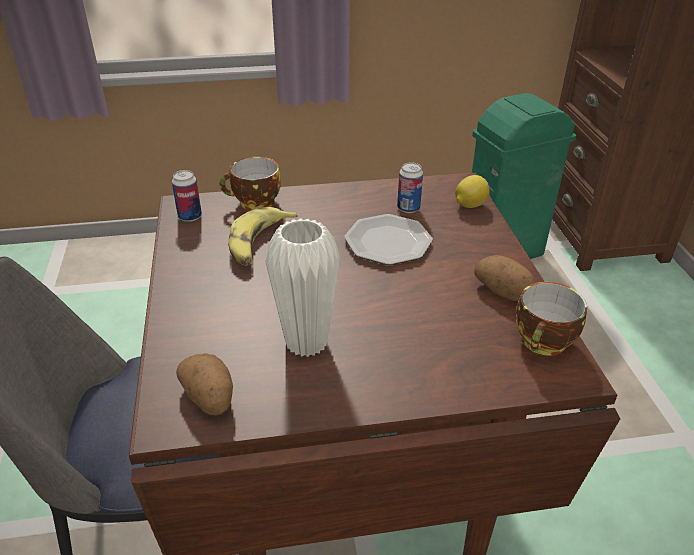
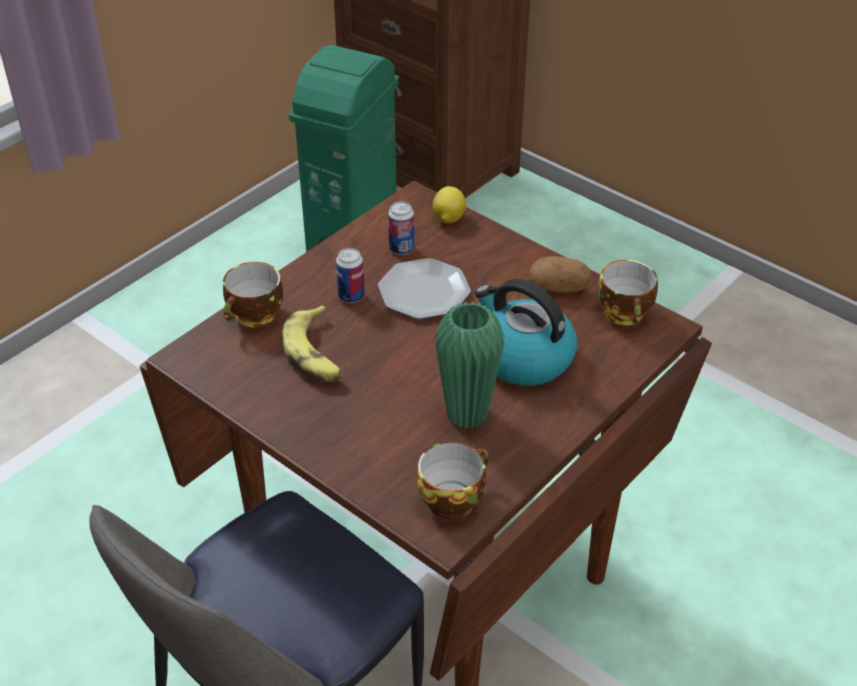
camera: 40 degrees left, 5 degrees up
(190, 217) = (211, 364): can -> can (351, 296)
(210, 398) = (452, 498): potato -> cup
(306, 342) = (467, 414): white vase -> green vase
(406, 326) = (523, 357): none -> kettle

